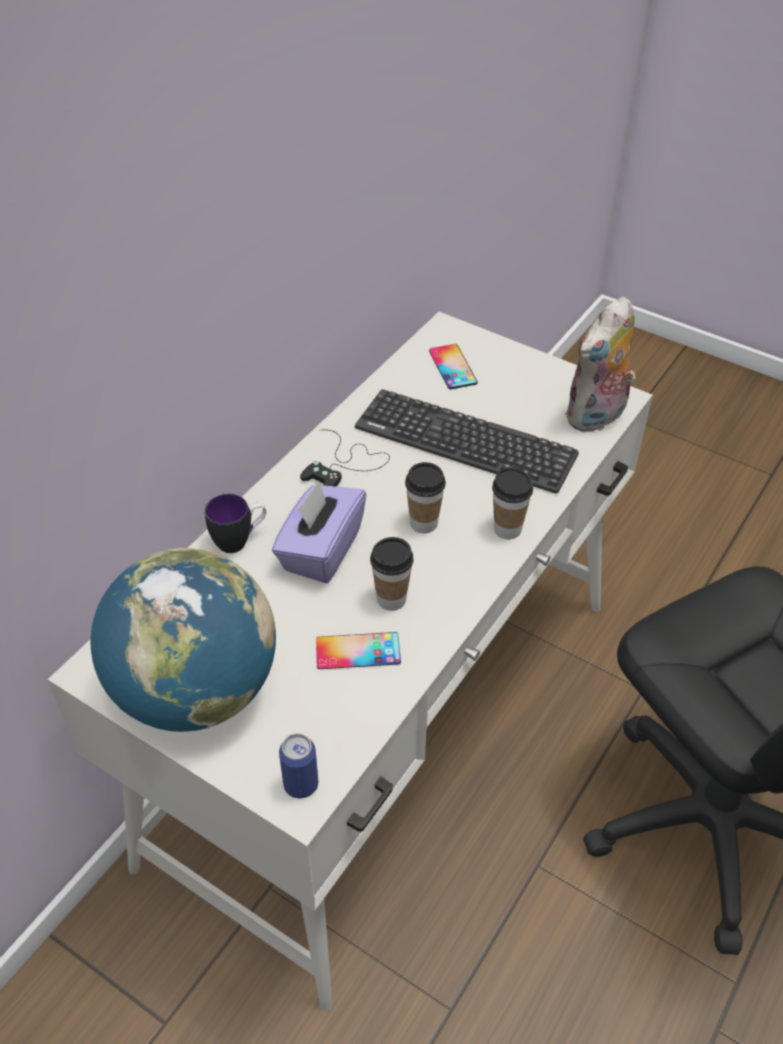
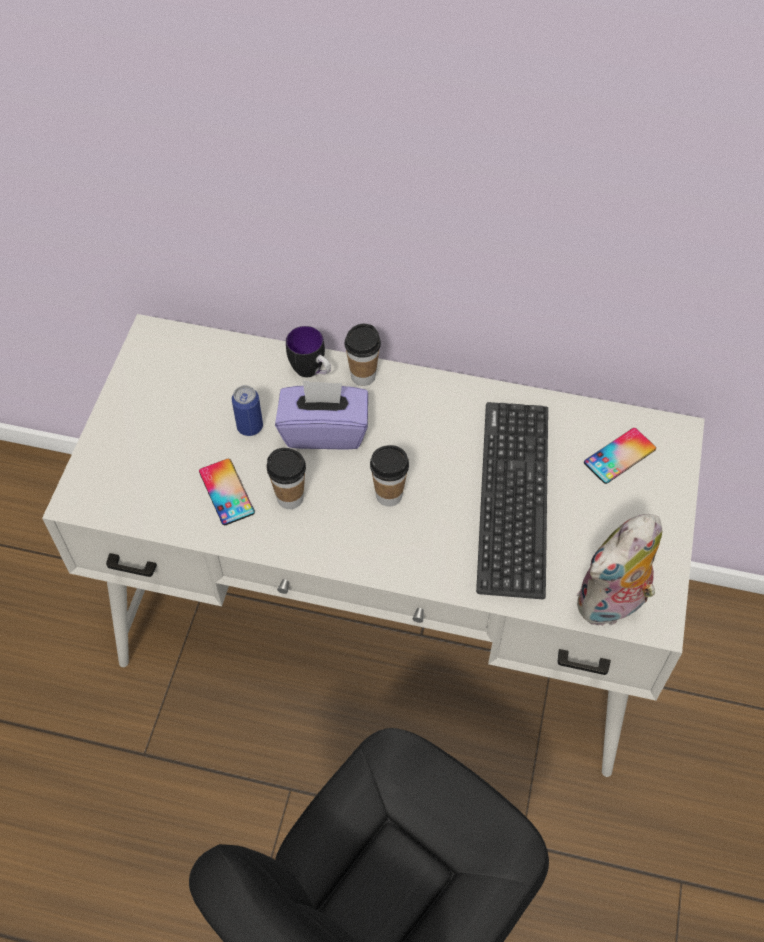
camera: 70 degrees right, 10 degrees up
(195, 691) = (153, 402): globe -> none
(301, 785) = (90, 496): can -> can (250, 427)
(345, 465) = (435, 413): black game controller -> none
(507, 529) = (410, 563): cup -> cup (363, 376)
(597, 417) = (611, 605): plush toy -> plush toy turned 60 degrees counterclockwise

